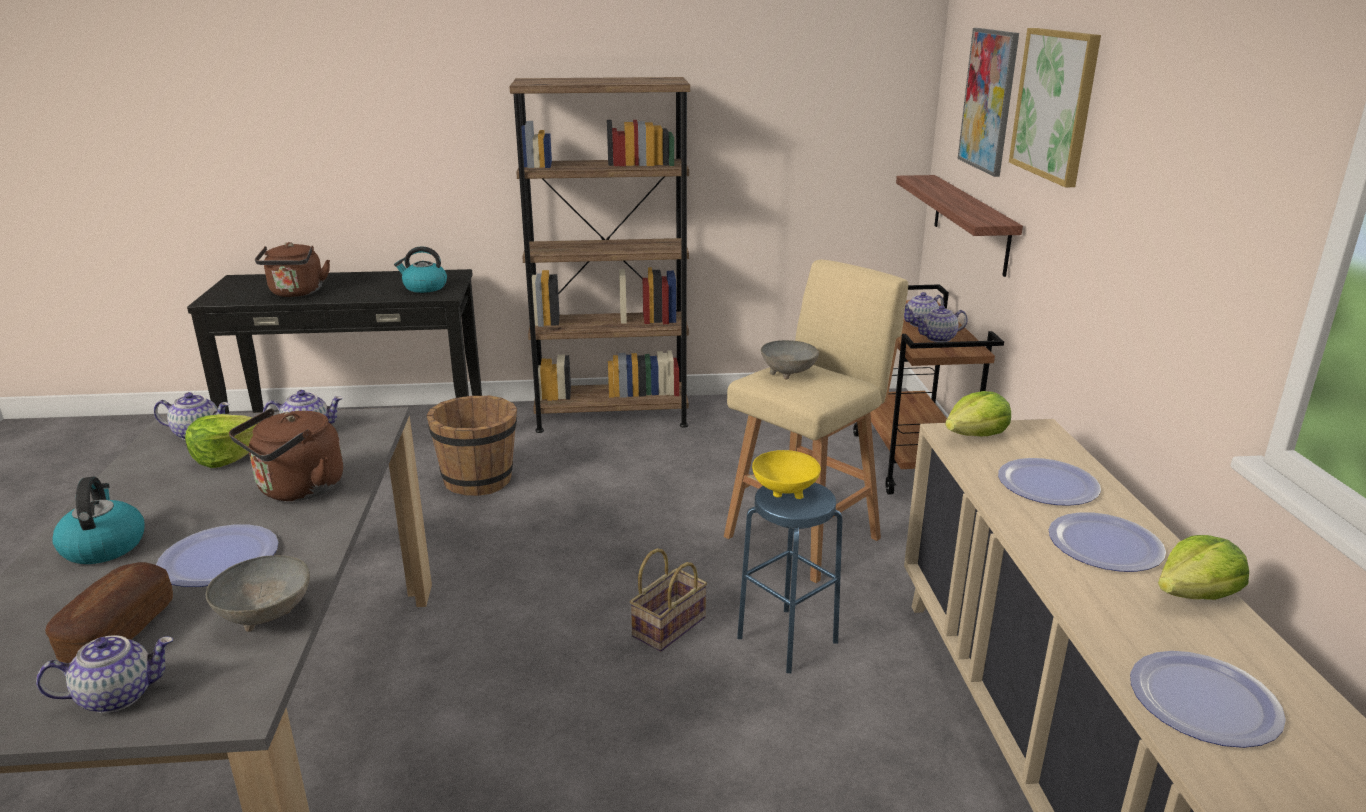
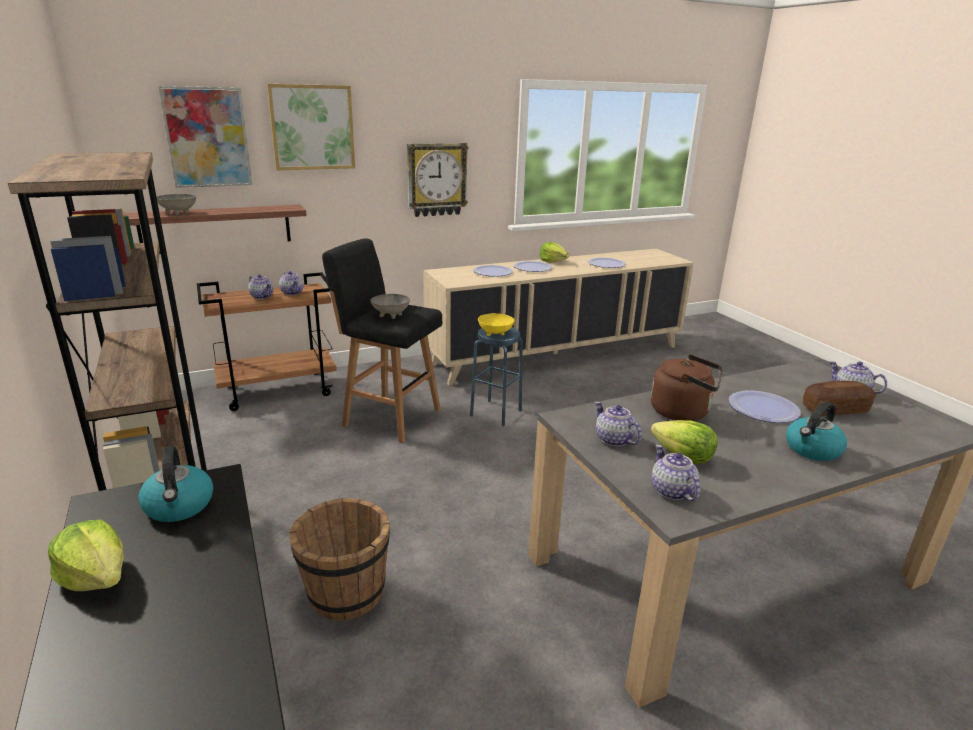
camera: 110 degrees left, 0 degrees up
(265, 617) = (772, 380): grey bowl -> grey bowl (179, 213)
(296, 293) = (200, 644): brown kettle -> none
(669, 625) = (507, 447): basket -> none
(805, 535) = (389, 417): beige stool -> black stool
(976, 435) = (453, 280): lettuce -> lettuce (96, 577)
(1159, 258) = (436, 179): none -> wall clock

